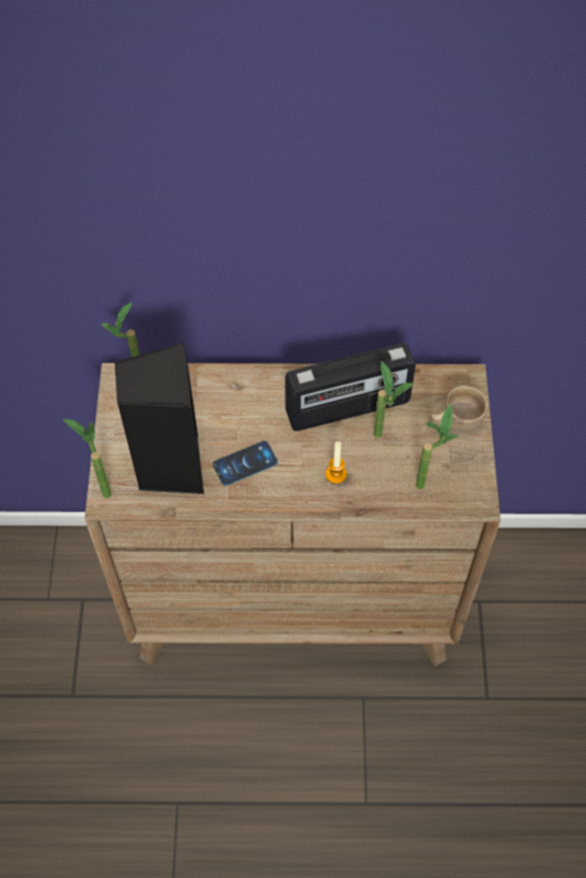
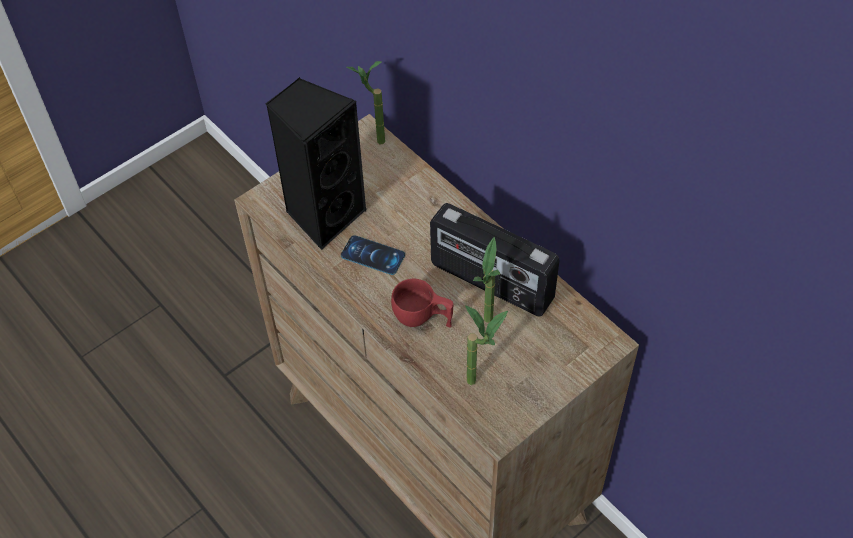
camera: 50 degrees right, 5 degrees down
(101, 488) = (266, 190): potted plant -> none
(336, 474) = (422, 318): candle -> red cup
(453, 422) = (556, 362): beige cup -> none

